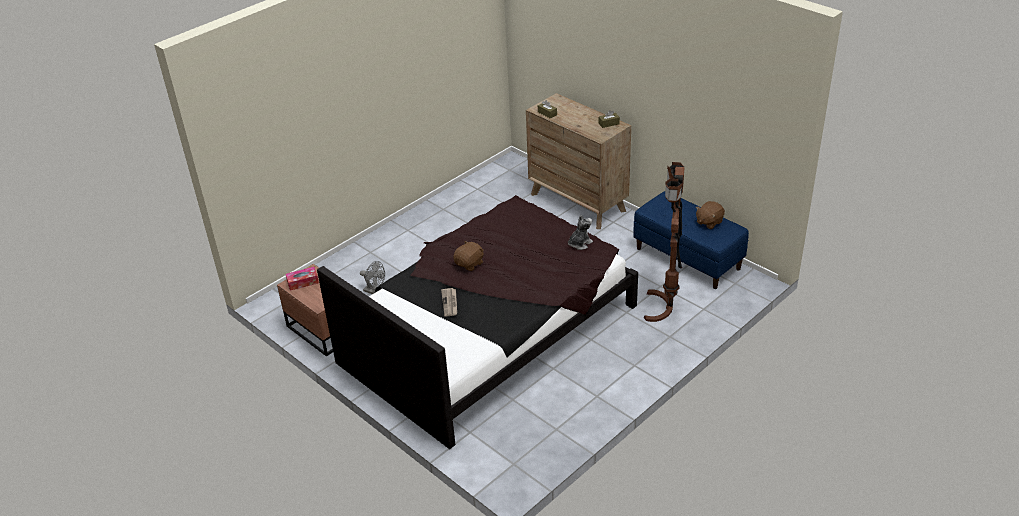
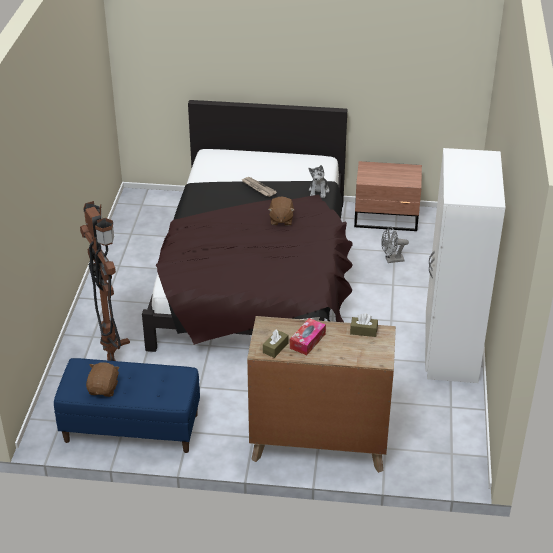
camera: 140 degrees right, 0 degrees up
(303, 282) = (405, 173): tissue box -> tissue box (307, 341)
(431, 216) = (450, 350): none -> white wardrobe
(579, 243) = (204, 278): plush toy -> plush toy (319, 191)

